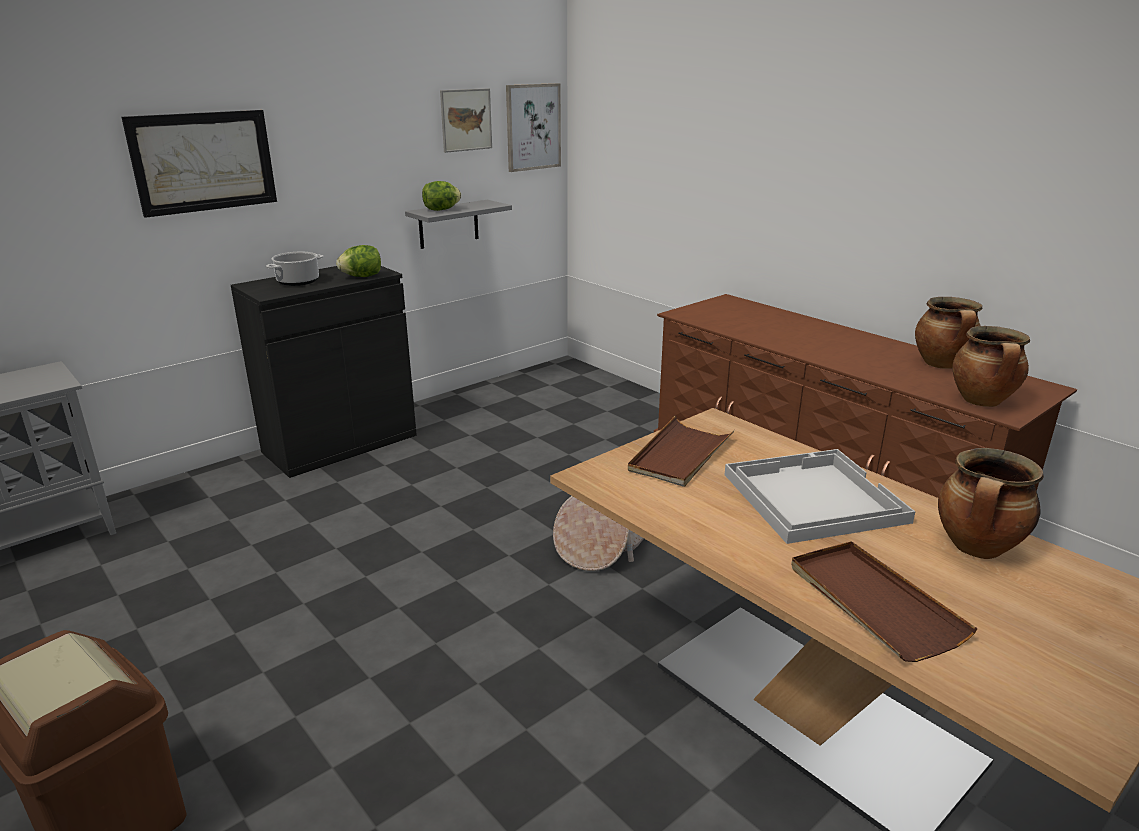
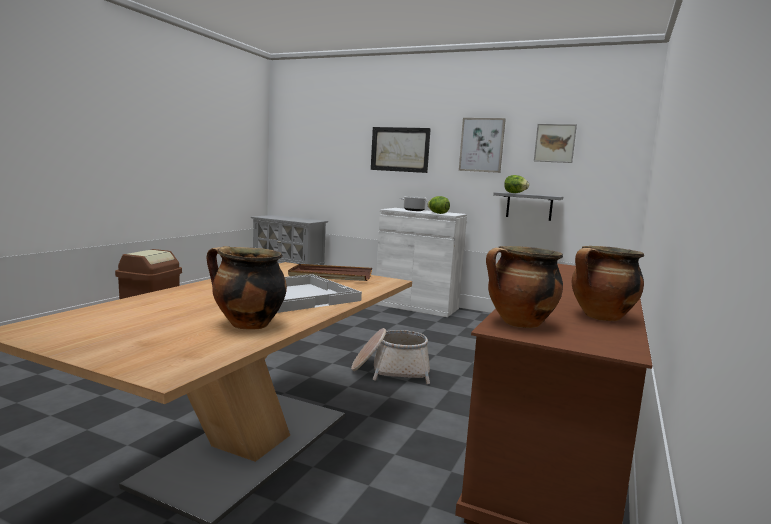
camera: 65 degrees right, 15 degrees down
(340, 443) = (417, 306): black cabinet -> white cabinet
(533, 127) = (613, 153): picture -> picture (481, 145)
(873, 603) = (170, 302): brown tray -> none

